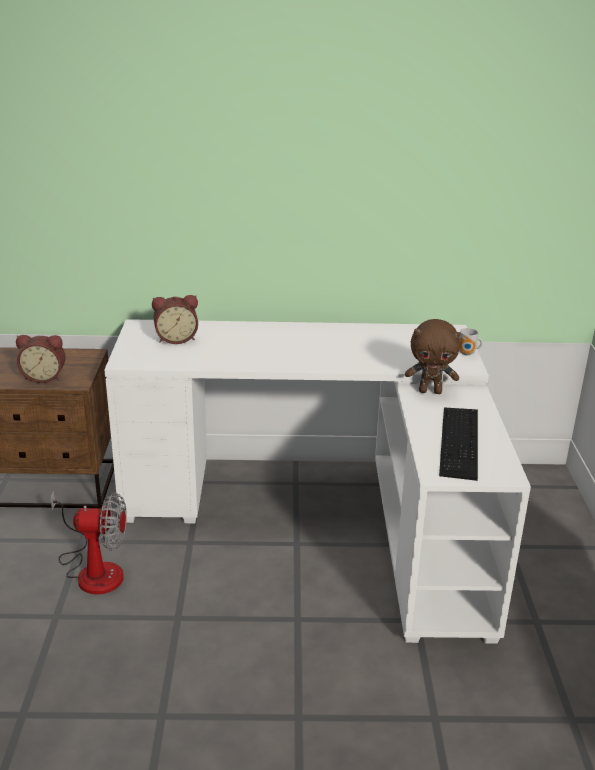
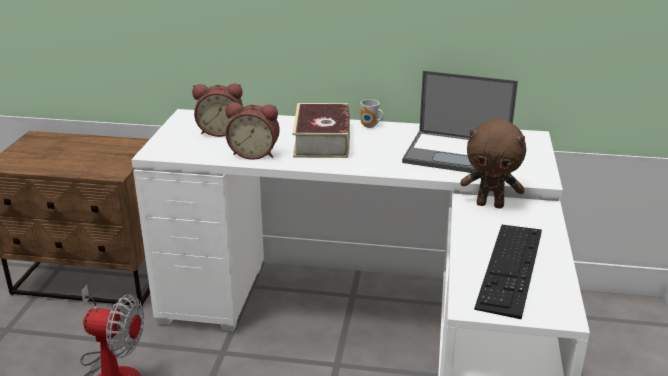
camera: 10 degrees right, 0 degrees up
(44, 377) = (84, 165): alarm clock -> alarm clock (254, 153)
(272, 343) = (322, 140): none -> book
(395, 349) = (459, 154): none -> laptop
(467, 354) = (543, 163): mug -> mug (370, 126)

